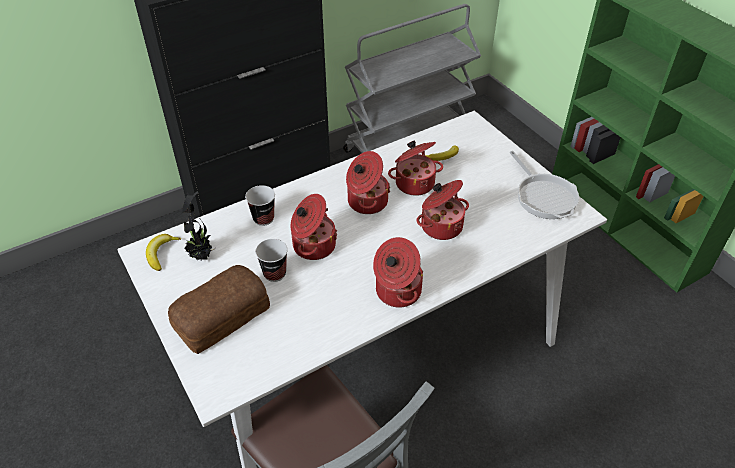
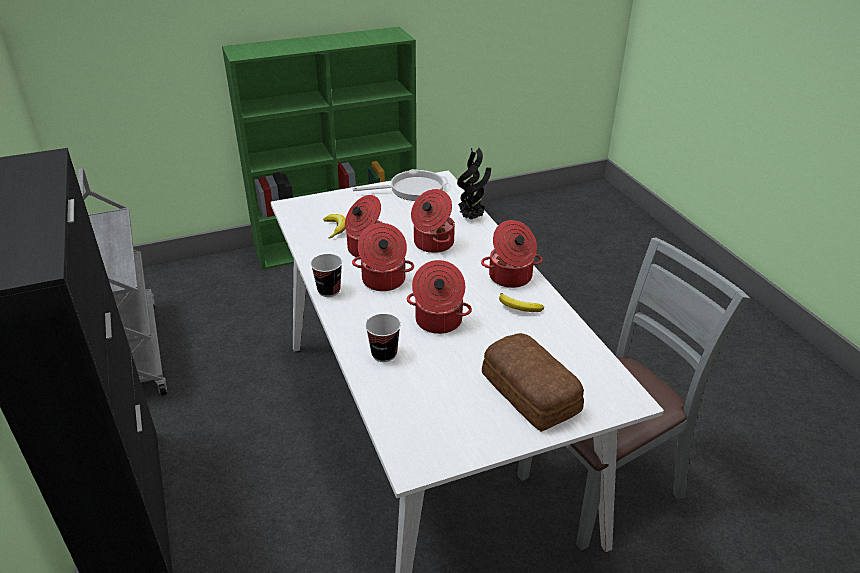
camera: 80 degrees left, 10 degrees down
(161, 253) = (419, 445): banana -> banana (518, 308)
(202, 256) = (432, 407): potted plant -> potted plant (472, 218)
(274, 273) = (473, 350): cup -> cup (329, 290)

